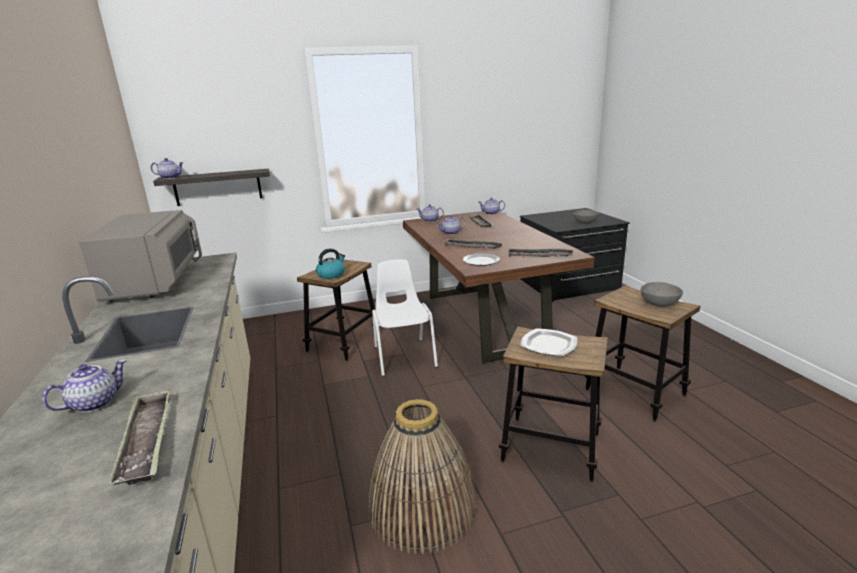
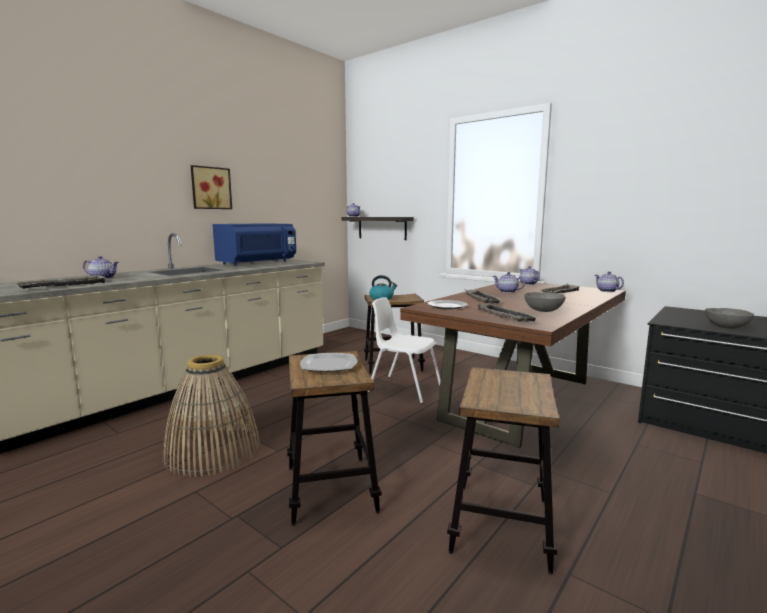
camera: 55 degrees right, 10 degrees down
(46, 176) = (210, 188): none -> picture
(156, 282) = (257, 263): grey microwave -> blue microwave
(404, 356) = (403, 388): white chair -> white chair turned 105 degrees counterclockwise
(659, 304) = (517, 396): grey bowl -> grey bowl (543, 311)

